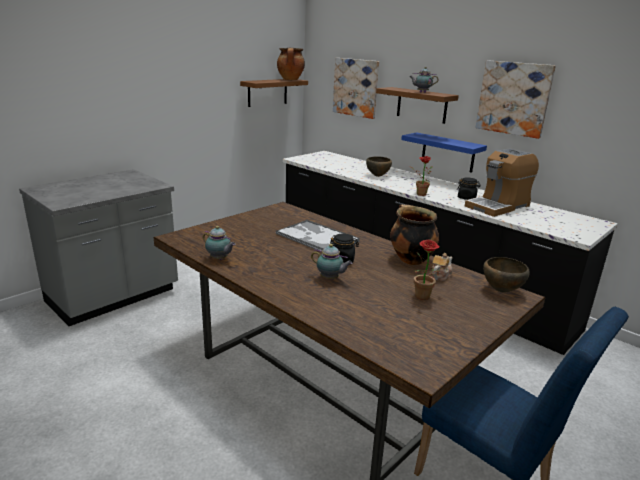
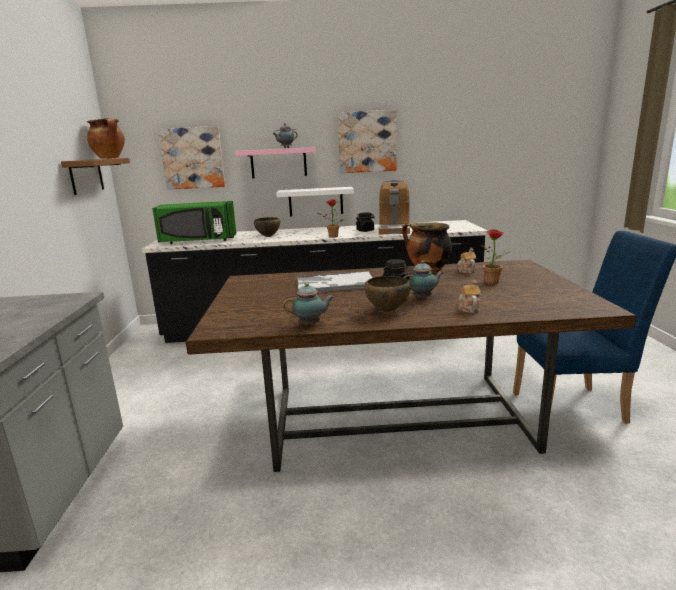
camera: 45 degrees left, 5 degrees down
(326, 163) = (198, 241): none -> green microwave
(329, 304) = (468, 308): none -> teapot
(421, 105) = (278, 163): brown shelf -> pink shelf
(448, 152) = (315, 201): blue shelf -> white shelf
(501, 291) = (509, 264): brown bowl -> brown bowl (387, 311)

